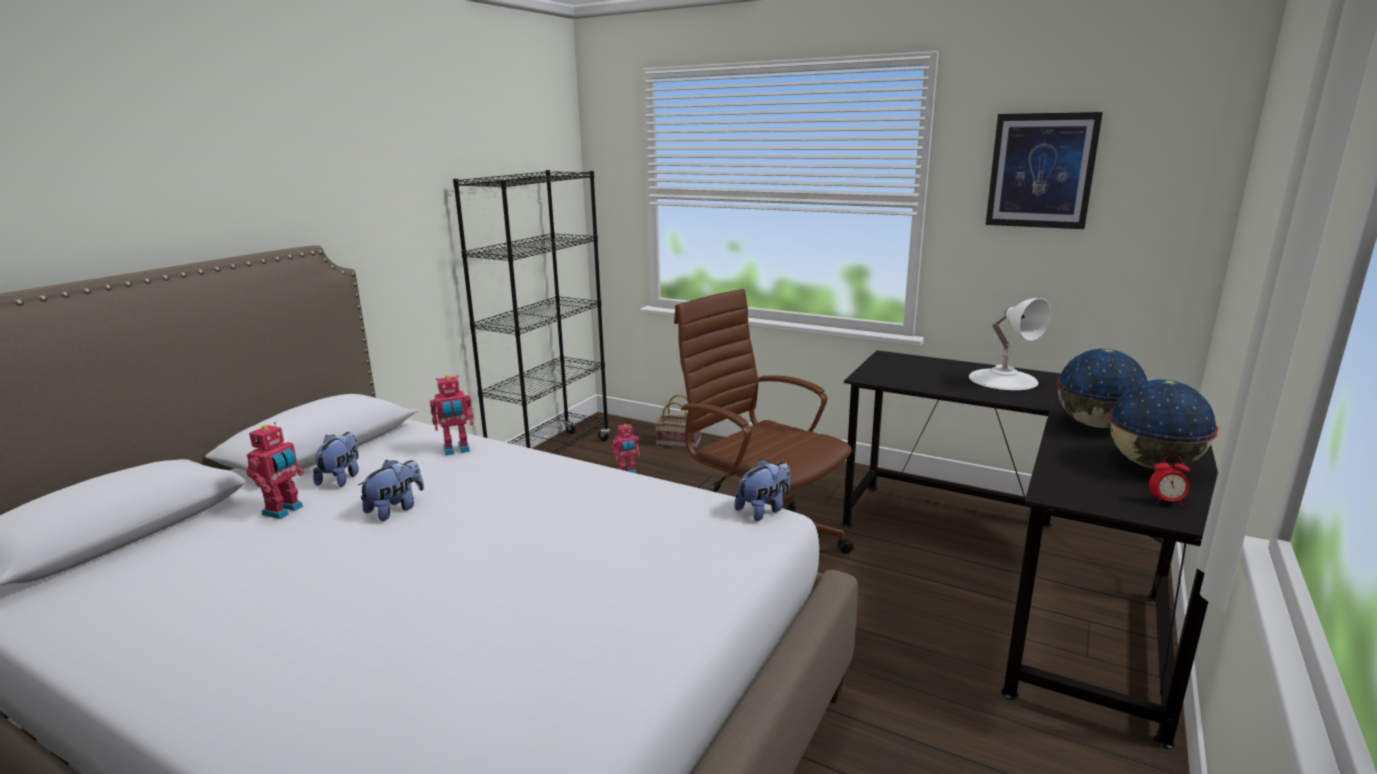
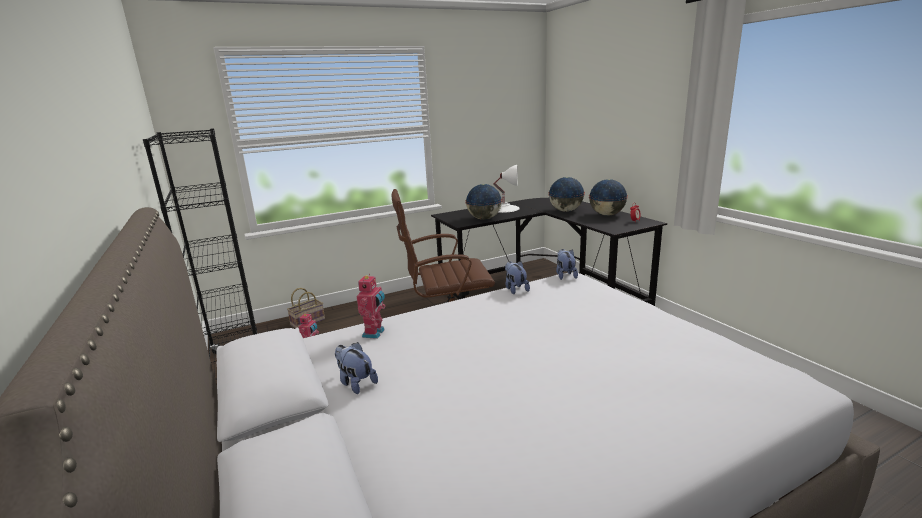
camera: 55 degrees left, 0 degrees up
(284, 511) = (385, 414): toy robot -> none
(395, 509) = (444, 366): plush toy -> plush toy (515, 289)
(918, 383) = (484, 219): none -> globe
(1041, 171) = (478, 107): picture -> none

